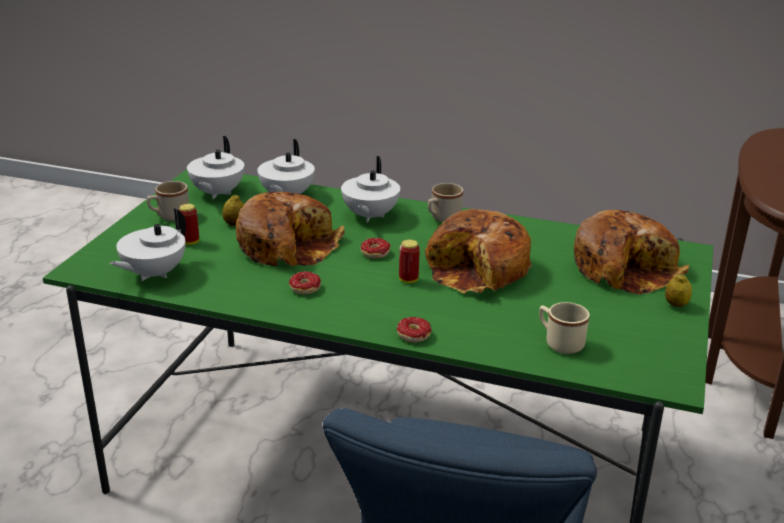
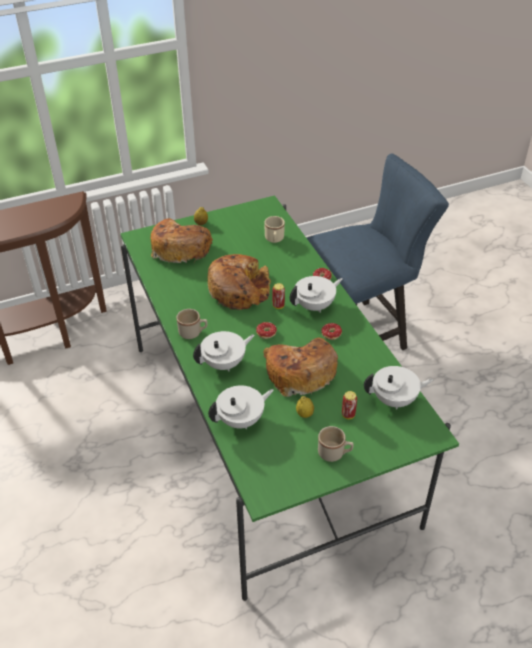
camera: 130 degrees left, 15 degrees up
(217, 193) = (277, 459): white teapot -> white teapot (315, 306)

